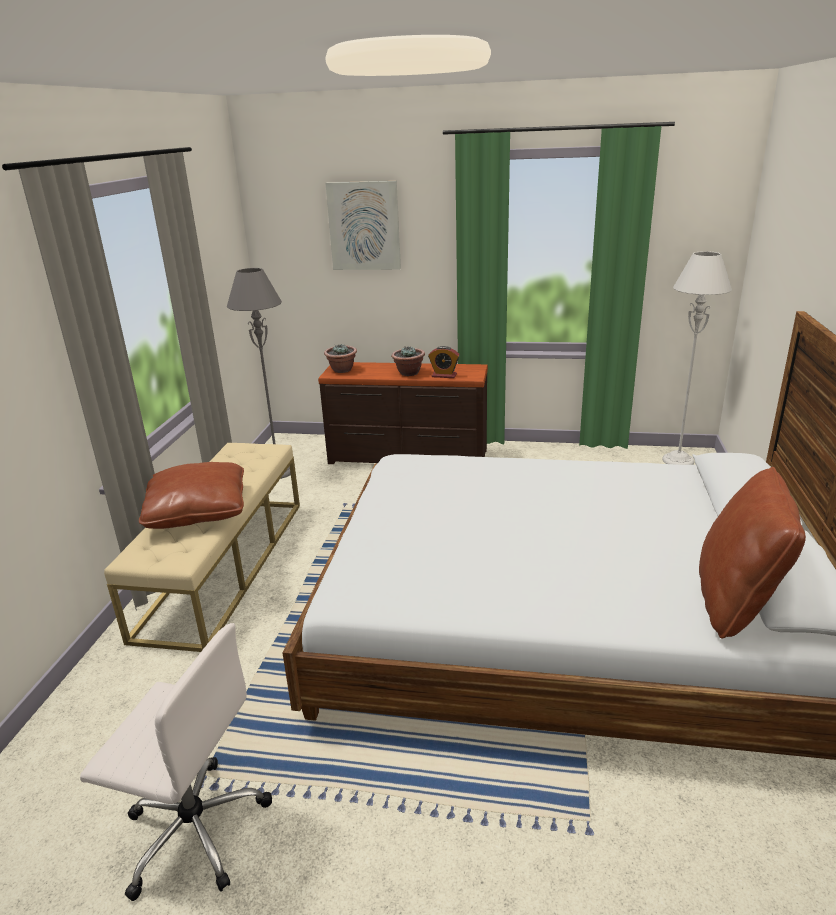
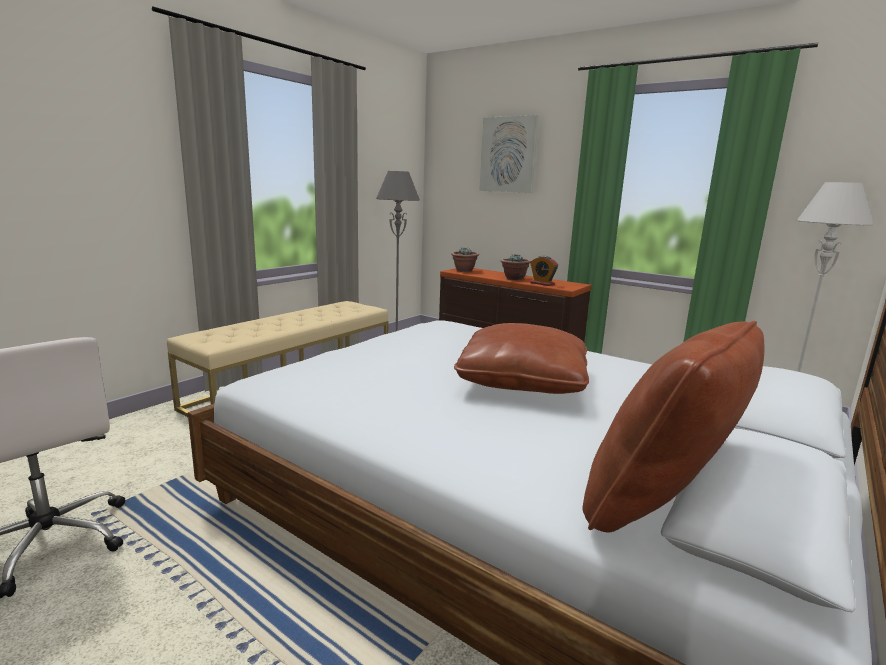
camera: 25 degrees right, 10 degrees down
(197, 511) = (268, 325): brown pillow -> brown pillow (522, 381)

